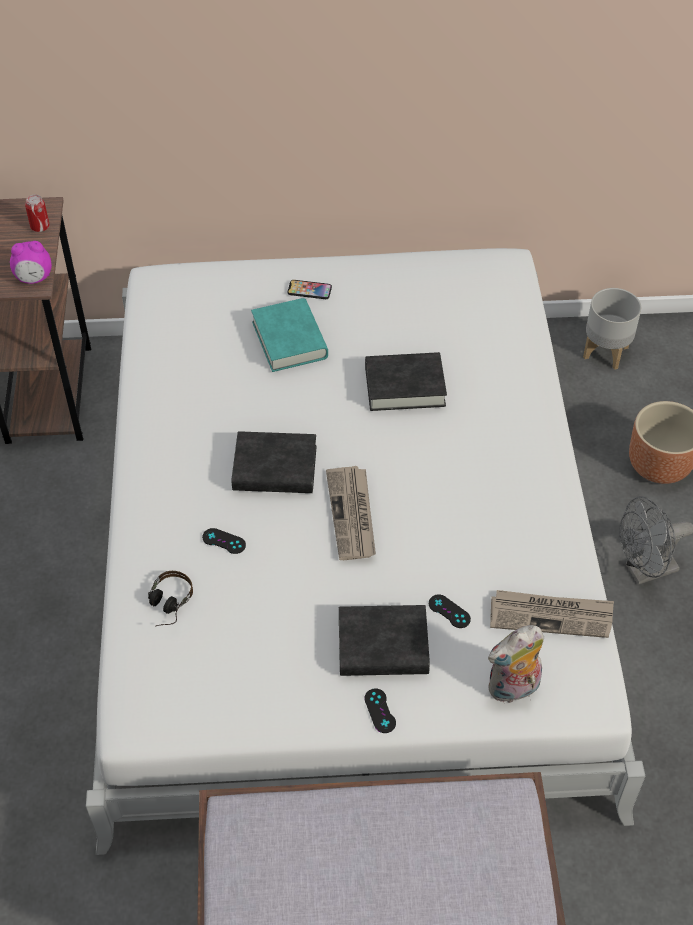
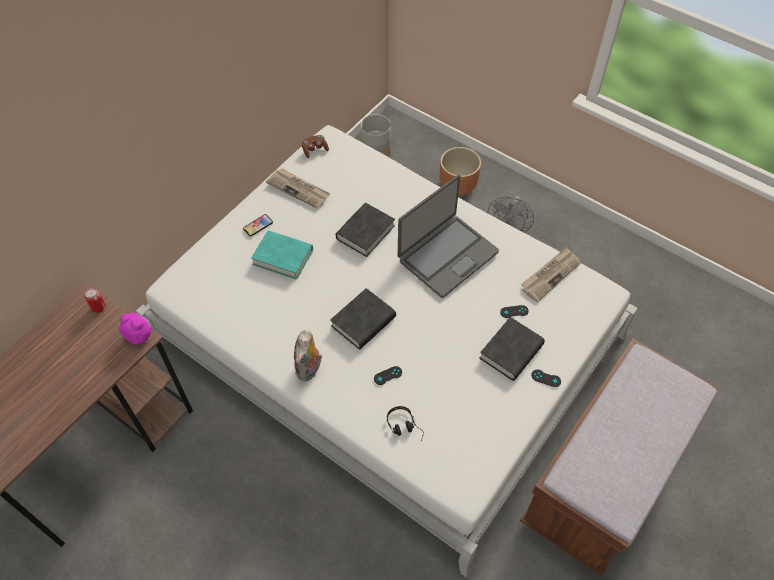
camera: 50 degrees left, 5 degrees up
(34, 279) = (139, 336): alarm clock -> alarm clock turned 90 degrees counterclockwise
(352, 515) = (424, 309): newspaper -> newspaper (299, 189)
(459, 486) = (447, 256): none -> laptop
(472, 262) = (315, 150): none -> brown game controller
(513, 689) = (577, 318): plush toy -> plush toy (309, 369)

